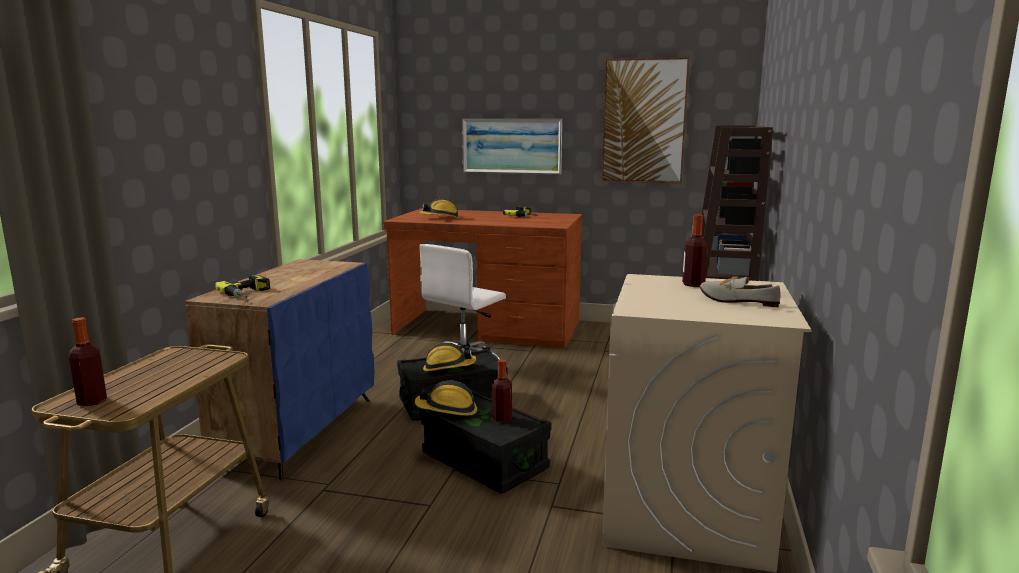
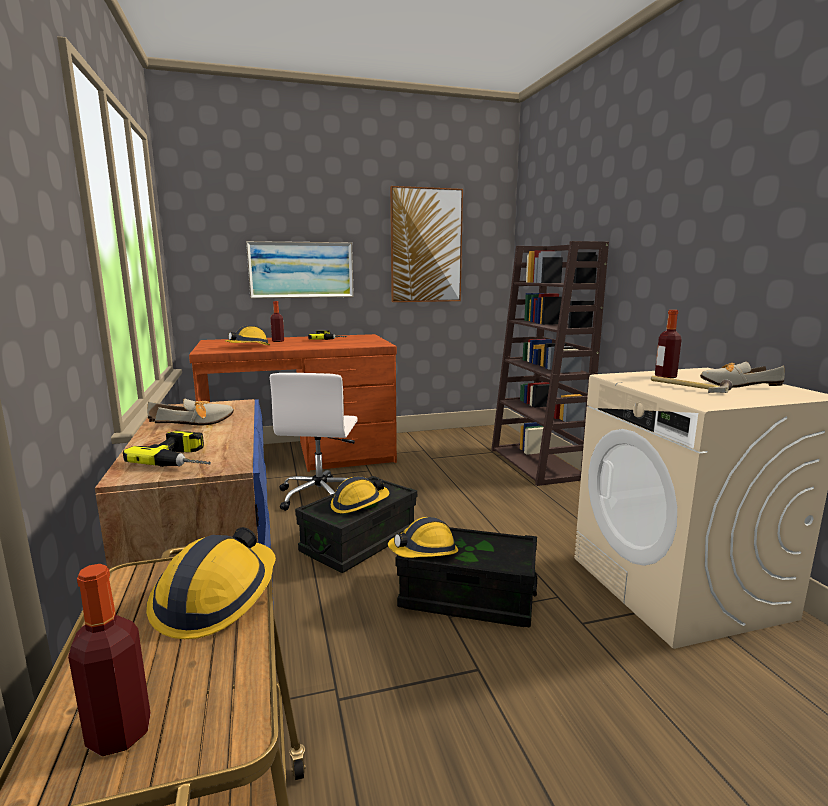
camera: 30 degrees left, 0 degrees up
(192, 369) = (216, 597): none -> hard hat
(297, 273) = (197, 422): none -> shoe
(502, 419) = (488, 546): bottle -> bottle (278, 341)
(674, 297) = (689, 388): none -> hammer

